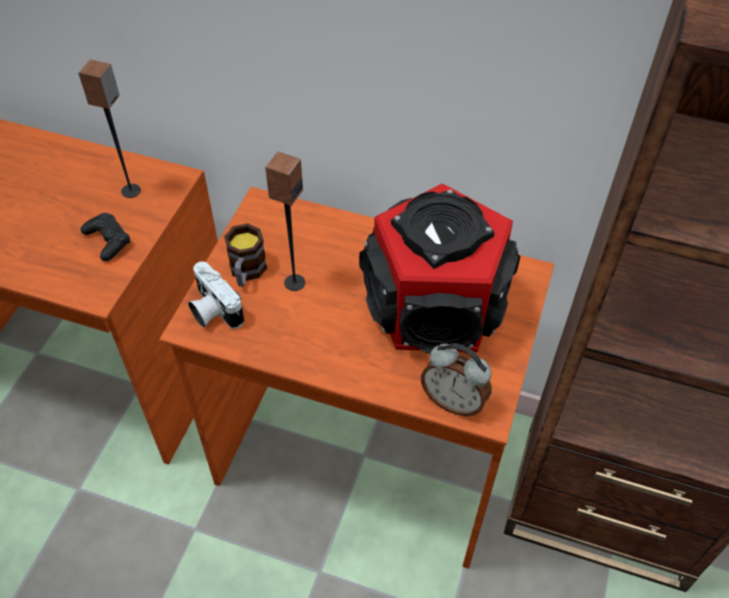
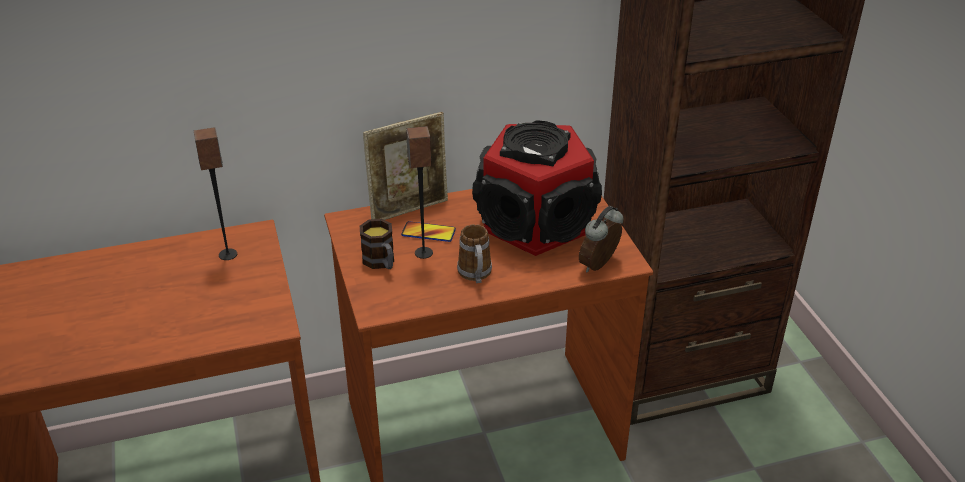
camera: 35 degrees left, 15 degrees down
(108, 240) = (246, 291): black game controller -> none
(213, 310) = (381, 294): camera -> none
(317, 339) = (476, 275): none -> mug
(321, 260) = (428, 233): none -> phone
(329, 222) = (409, 209): none -> picture frame
(453, 401) = (600, 265): alarm clock -> alarm clock turned 135 degrees clockwise

